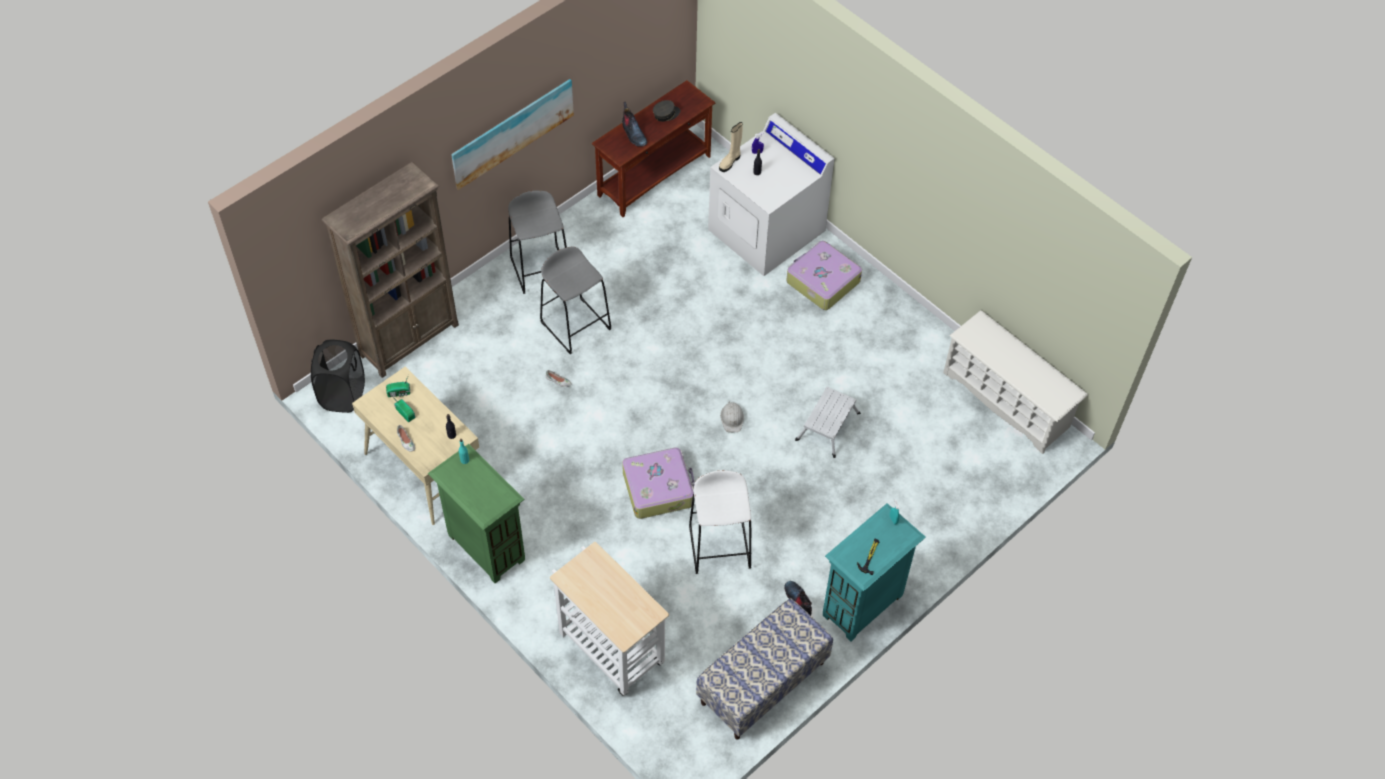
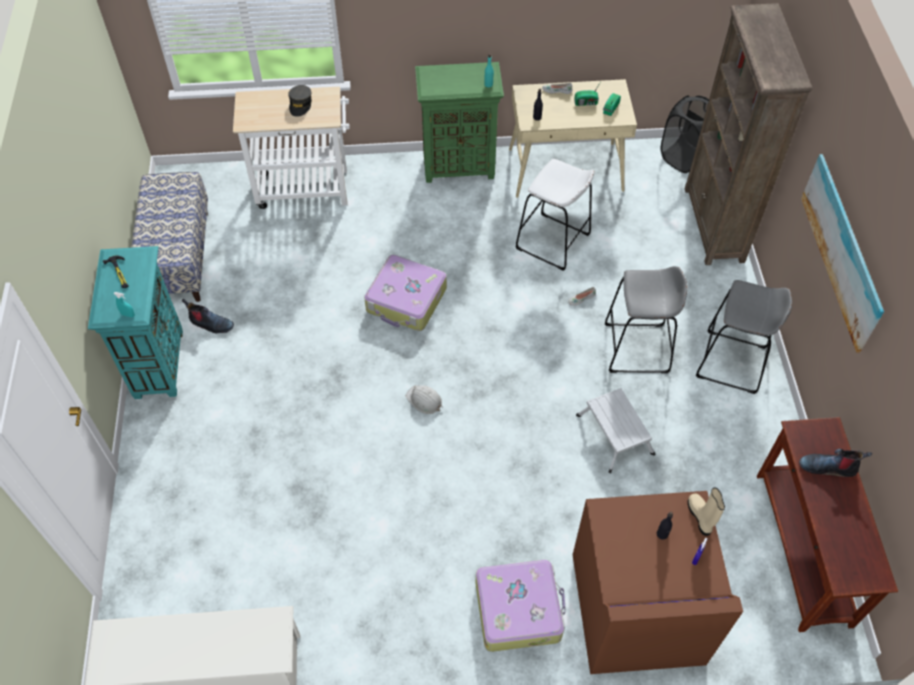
camera: 130 degrees right, 0 degrees up
(666, 114) = (843, 523): grey cap -> grey cap (300, 104)
(720, 546) = (312, 306): white stool -> white stool (553, 242)
(767, 230) = (636, 607): white washing machine -> brown washing machine
(827, 426) = (342, 472): white step ladder -> white step ladder (614, 434)

